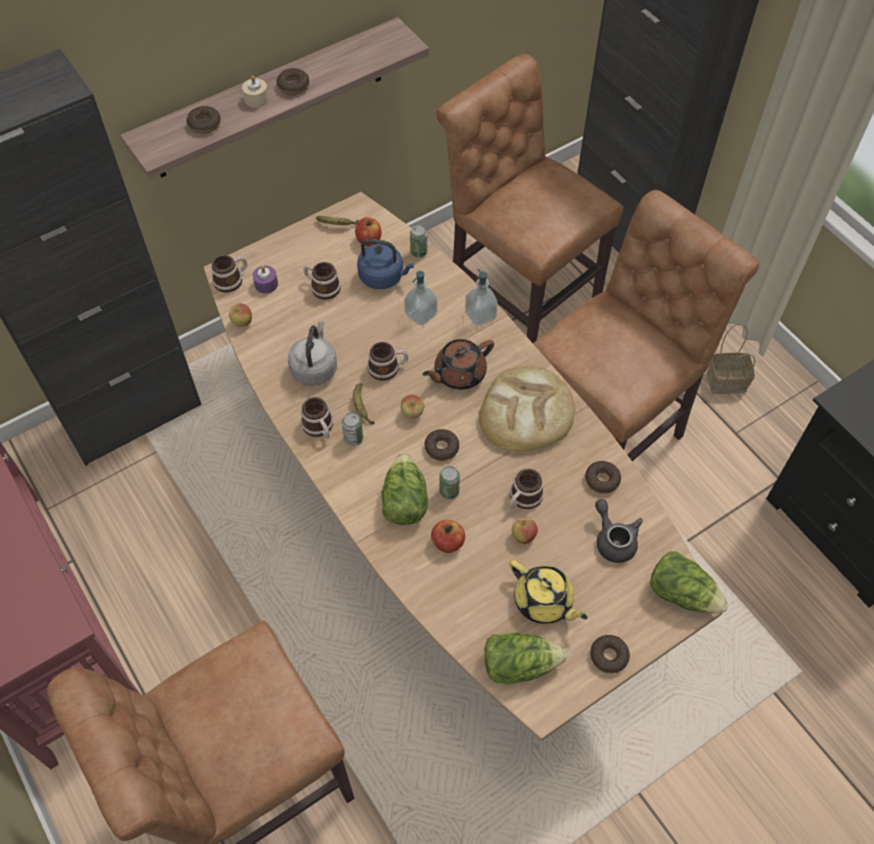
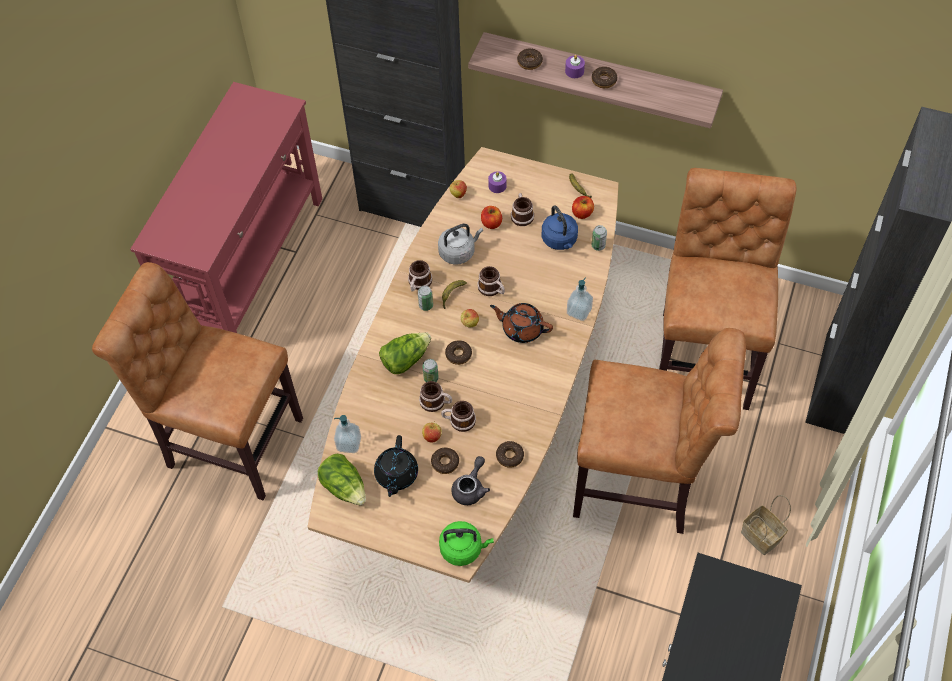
camera: 55 degrees right, 0 degrees up
(232, 280) = (484, 167): mug -> mug (436, 402)
(256, 99) = (574, 71): beige candle -> purple candle
(421, 314) = (549, 279): soap dispenser -> soap dispenser (349, 443)
(448, 542) = (395, 400): apple -> apple (491, 223)
(526, 412) = (524, 383): bread -> none
(544, 601) = (396, 475): yellow teapot -> black teapot
(608, 656) = (386, 532): donut -> donut (445, 463)
(682, 592) = (463, 549): lettuce -> green kettle

